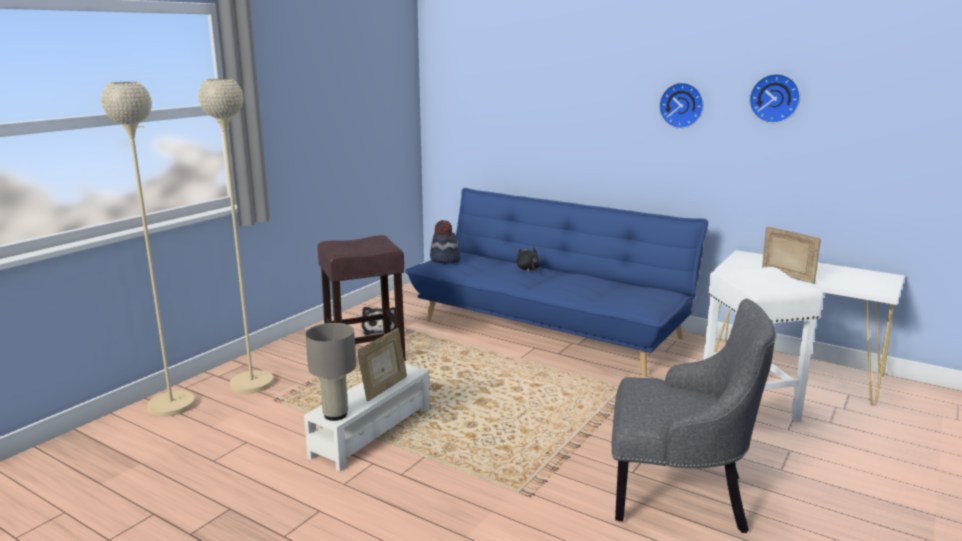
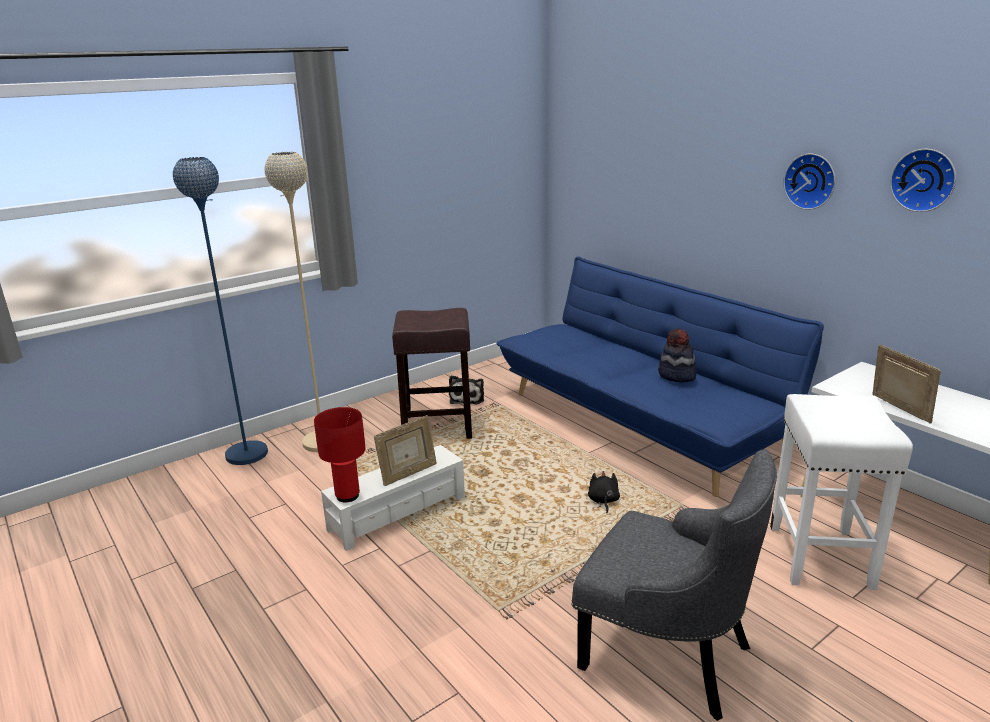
camera: 20 degrees right, 5 degrees up
(172, 405) = (247, 454): beige floor lamp -> blue floor lamp
(335, 415) = (347, 496): grey table lamp -> red table lamp
(445, 260) = (540, 334): hat -> hat (676, 376)
(528, 269) = (621, 355): black plush toy -> black plush toy (603, 501)

